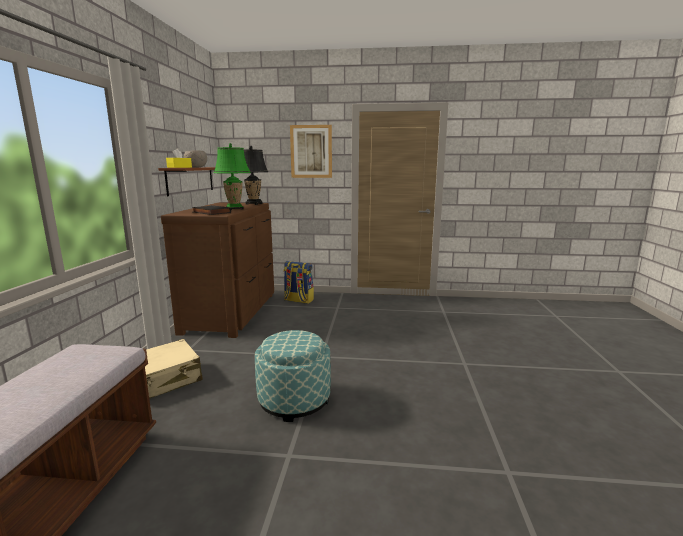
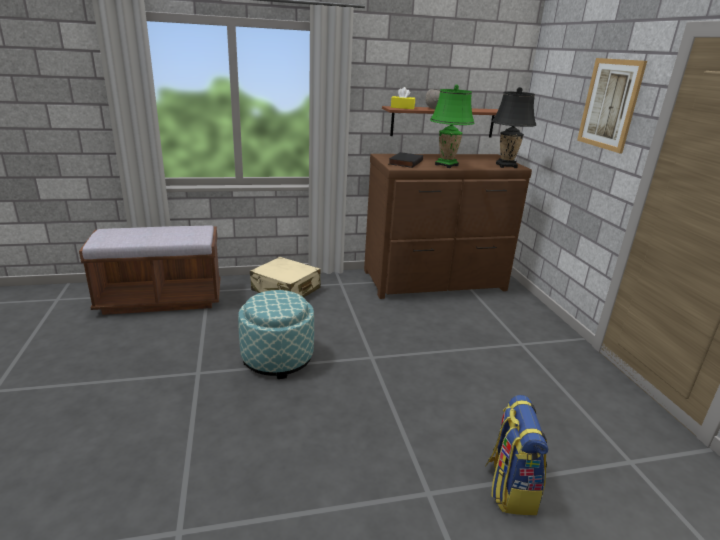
camera: 70 degrees right, 10 degrees up
(298, 300) = (512, 310): backpack -> backpack (510, 487)

